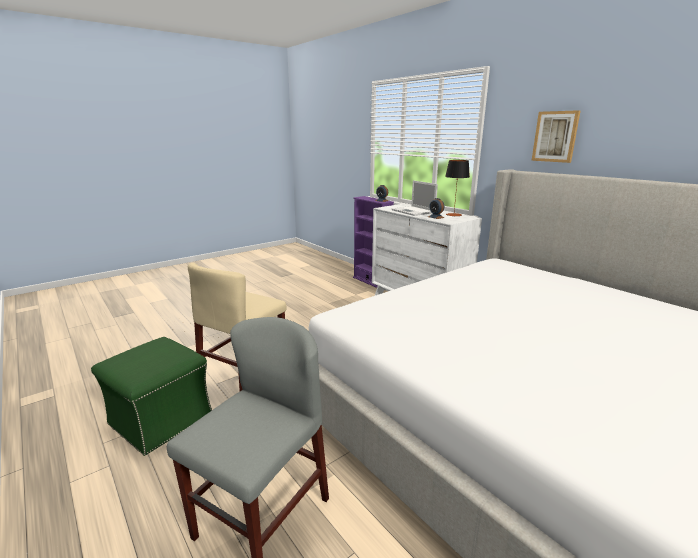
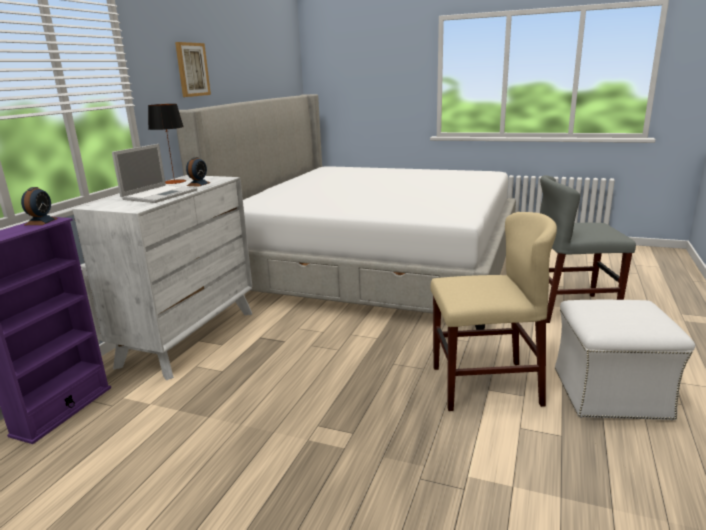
camera: 120 degrees left, 0 degrees up
(160, 420) = (611, 393): green ottoman -> white ottoman

